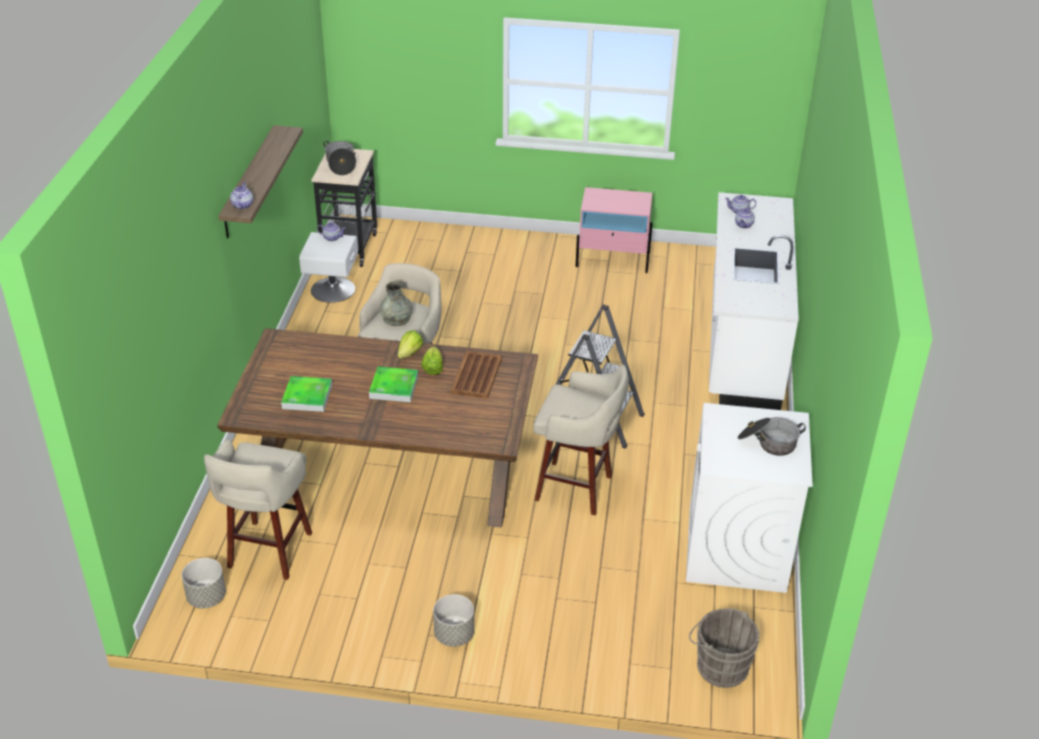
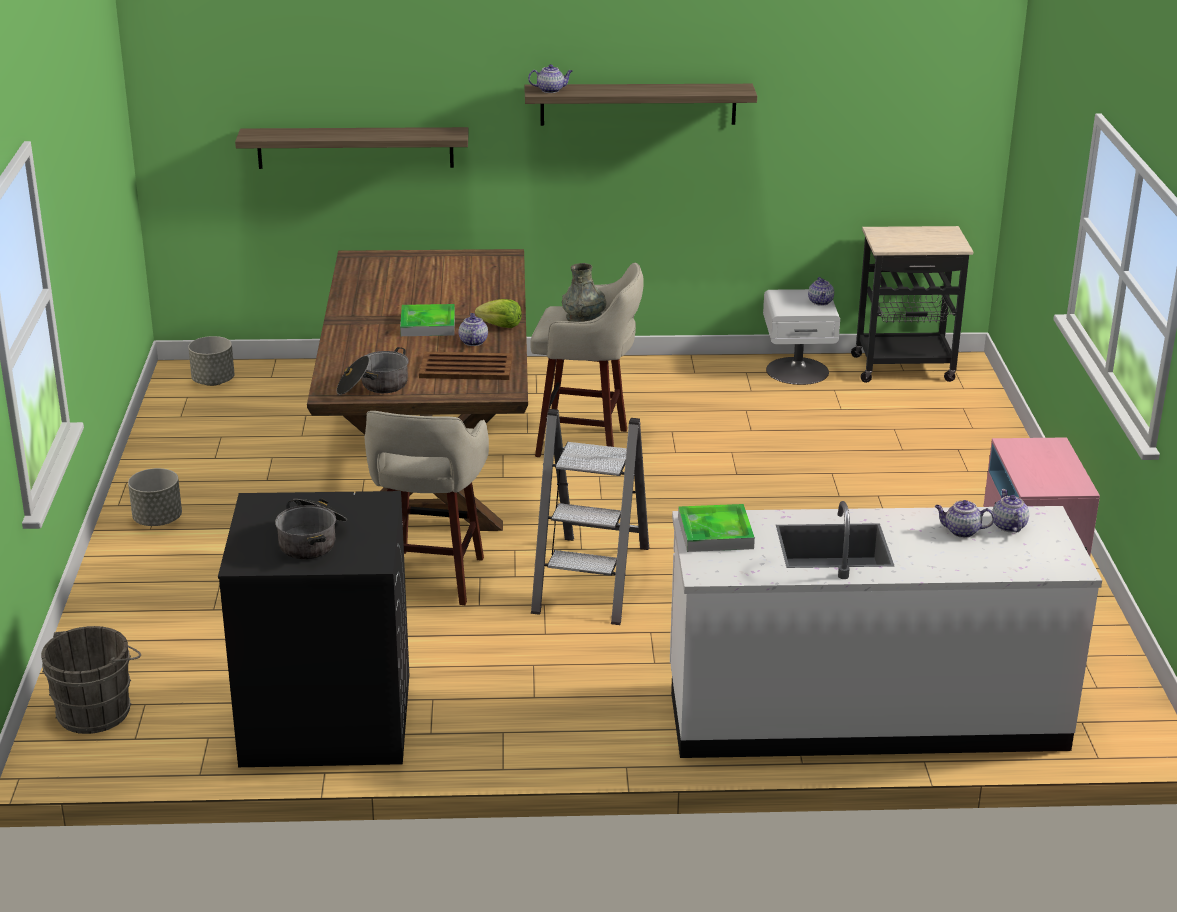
camera: 80 degrees right, 10 degrees down
(177, 345) = (355, 147): none -> shelf
(268, 553) = (282, 401): beige stool -> none
(307, 397) = (397, 284): tray -> tray (715, 533)
(341, 164) = (915, 237): cooking pot -> cooking pot (373, 387)
(432, 368) = (473, 341): lettuce -> teapot
(736, 550) = (325, 719): white washing machine -> black washing machine

